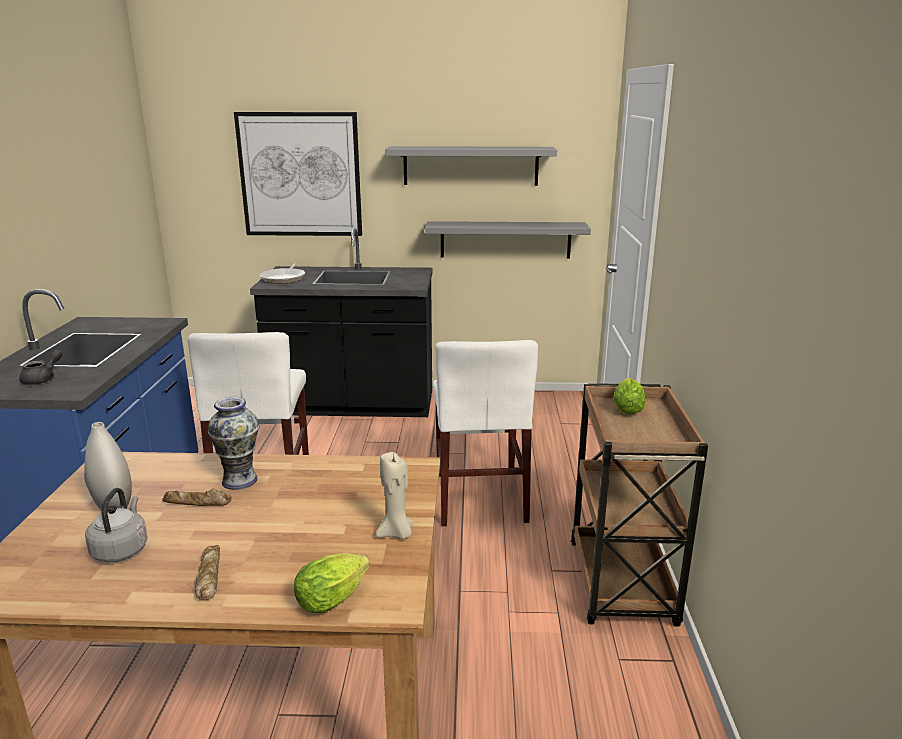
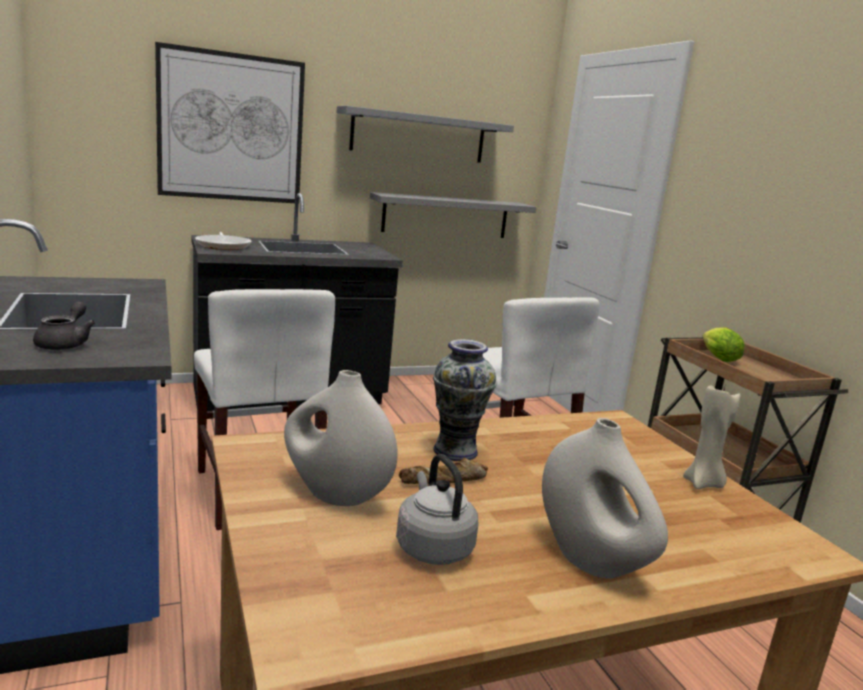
camera: 25 degrees left, 5 degrees down
(208, 577) = (590, 560): bread -> white vase
(335, 598) = (755, 557): lettuce -> none

